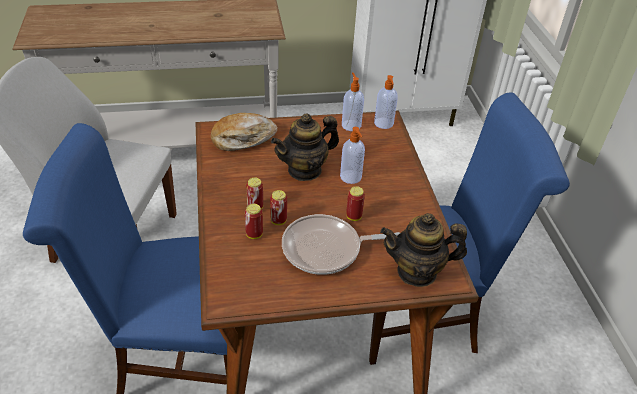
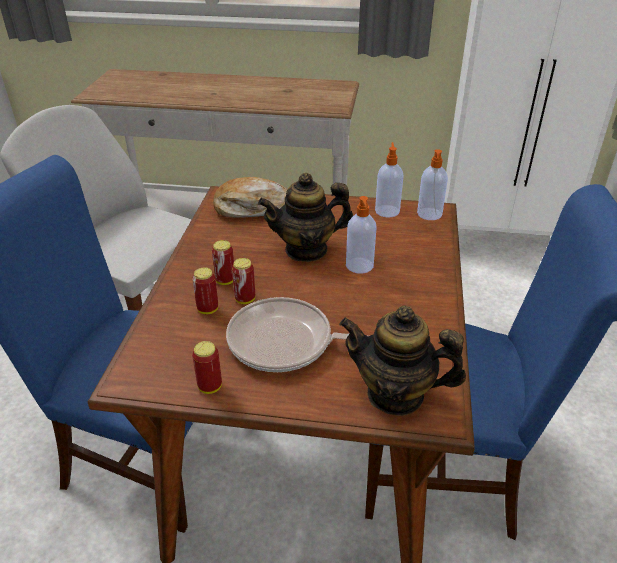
camera: 20 degrees right, 5 degrees down
(353, 216) = (341, 311): can -> can (210, 386)

